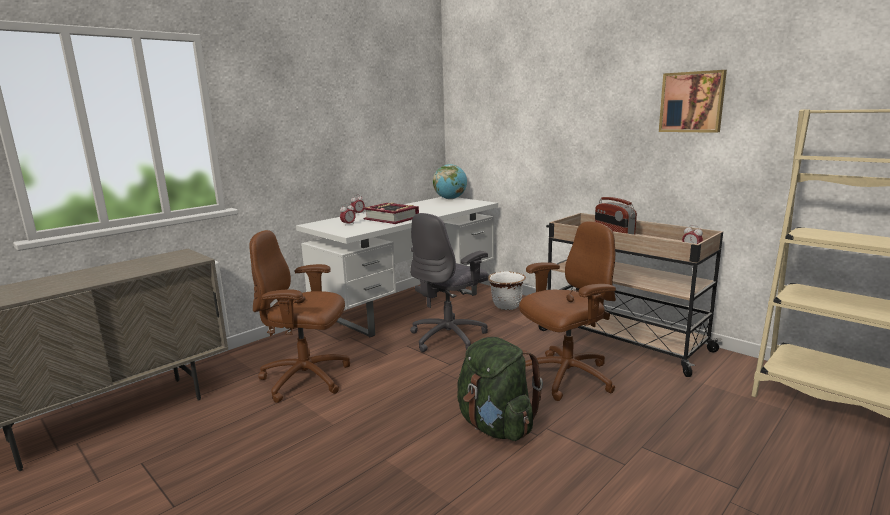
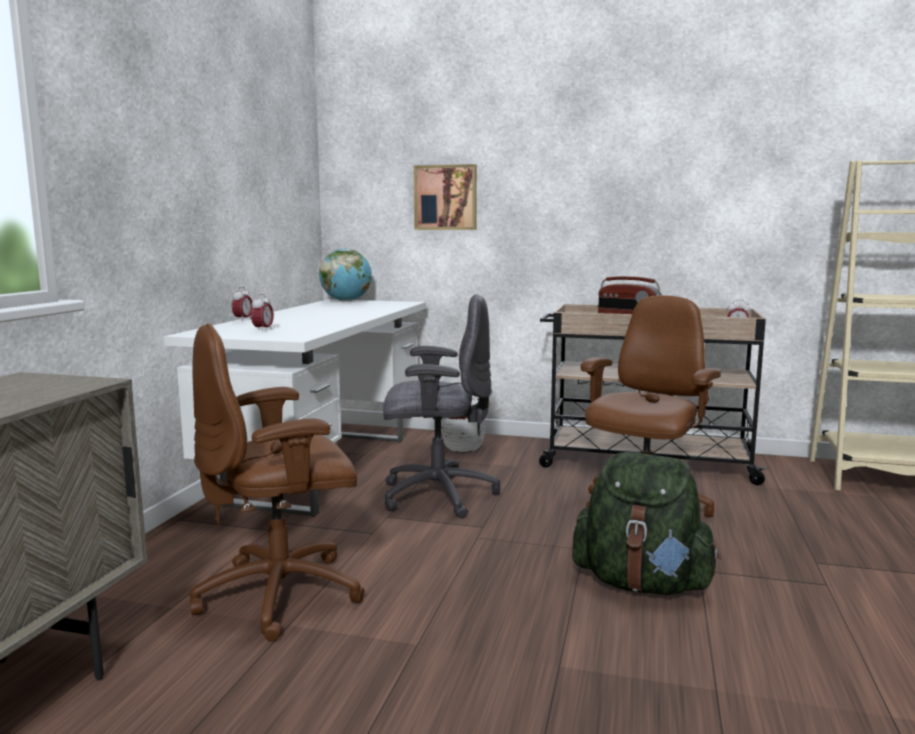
camera: 30 degrees left, 5 degrees down
(391, 218) = (317, 321): book -> none
(449, 337) = (436, 495): grey office chair -> grey office chair turned 105 degrees counterclockwise
(692, 102) = (702, 159): picture -> picture (446, 197)

